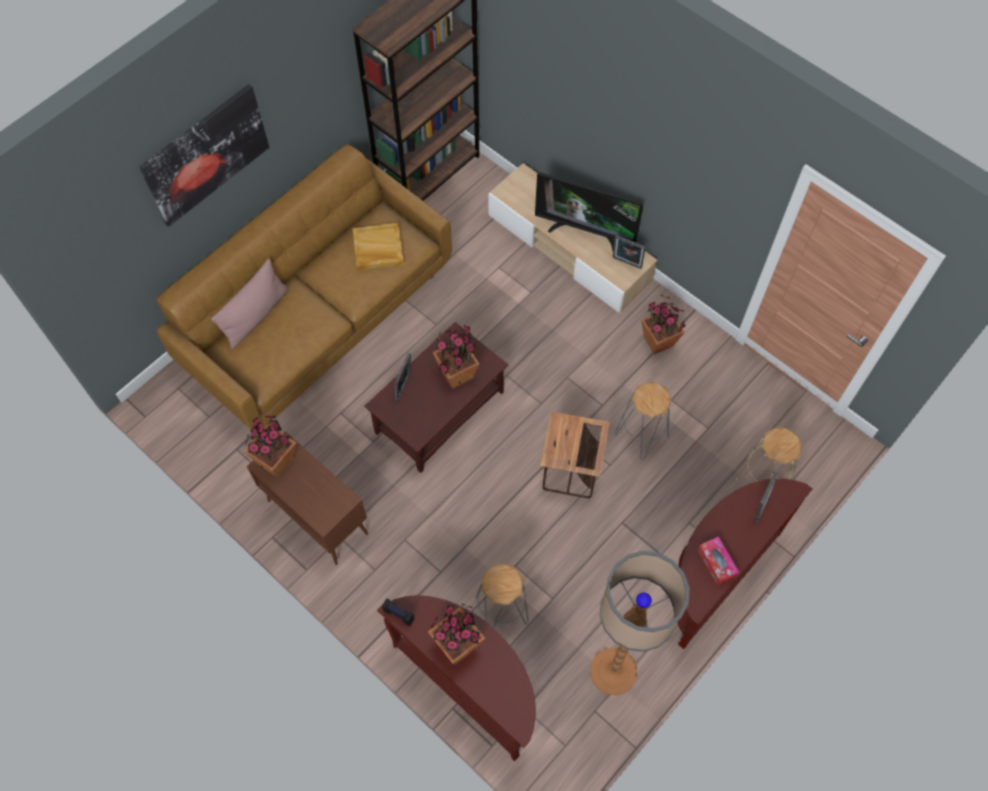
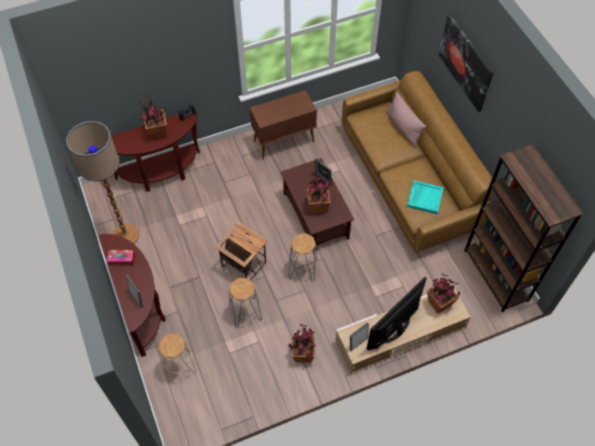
camera: 115 degrees right, 5 degrees down
(276, 461) = (301, 101): potted plant -> potted plant (439, 304)
(378, 248) = (424, 197): beige tray -> turquoise tray
(501, 609) = (188, 200): grey stool -> grey stool (303, 269)

